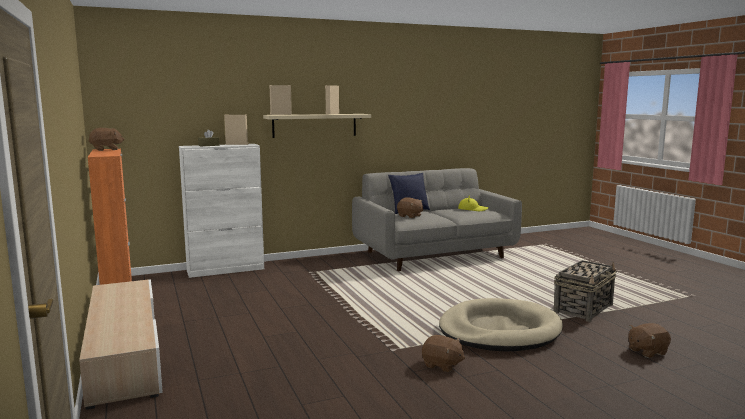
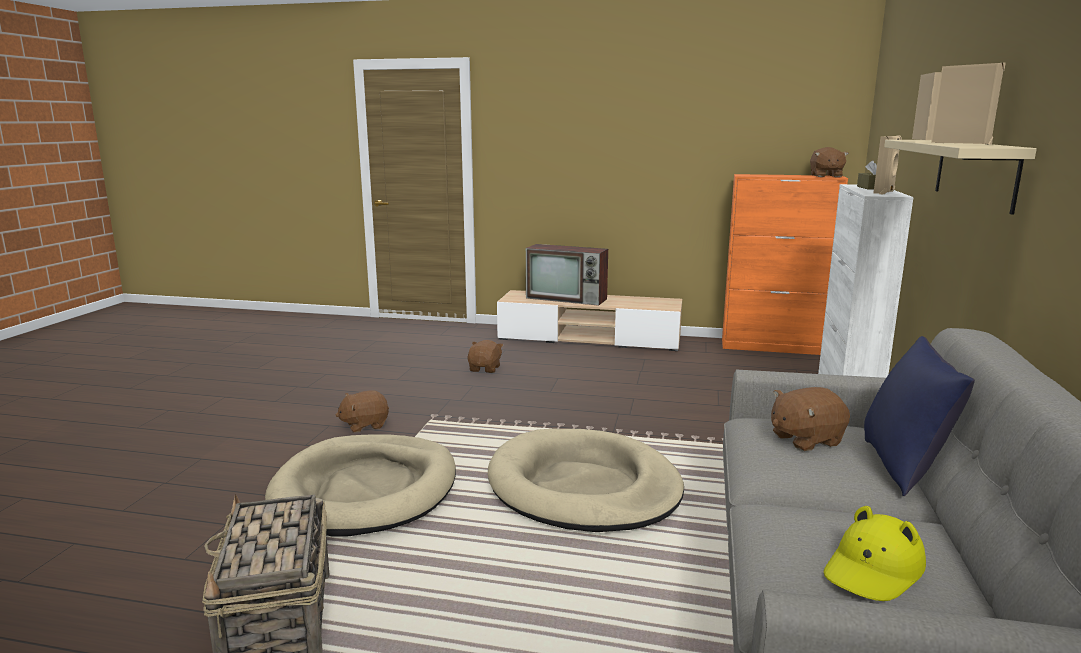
camera: 125 degrees right, 5 degrees up
(120, 321) = (568, 298): none -> television
(412, 294) = (583, 487): none -> beige dog bed
(647, 351) = (115, 562): brown plush toy -> brown plush toy (485, 369)

